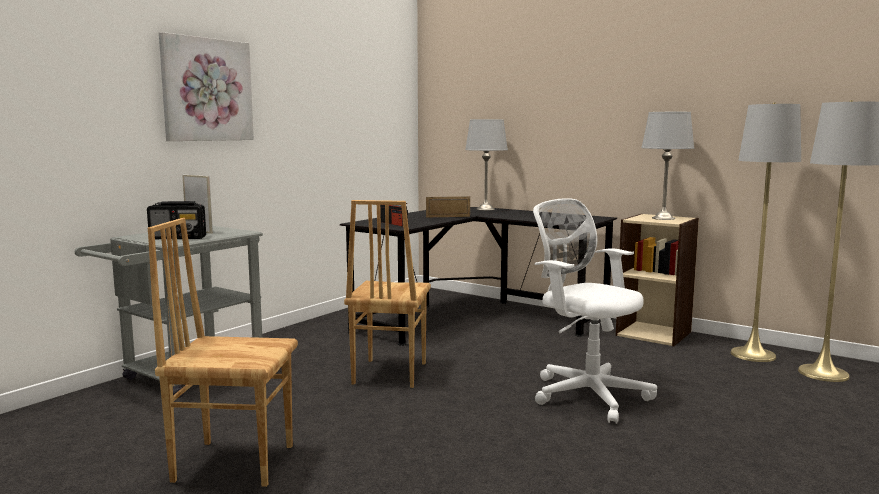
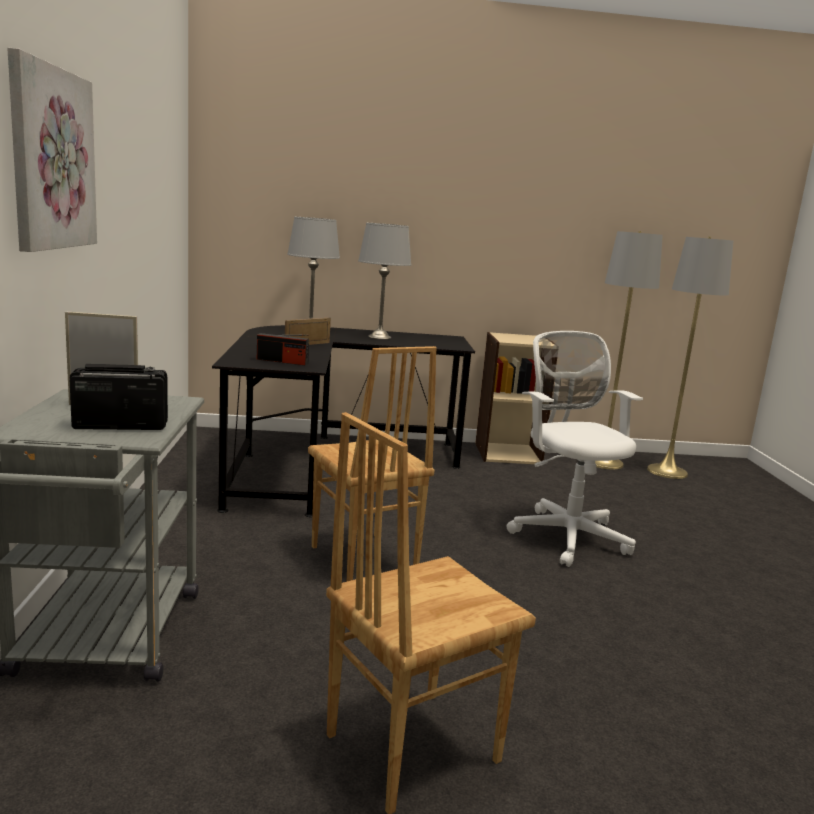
camera: 40 degrees left, 5 degrees up
(178, 238) = (119, 426): radio -> radio turned 150 degrees counterclockwise
(586, 394) = (566, 534): white office chair -> white office chair turned 60 degrees clockwise
(663, 218) = (524, 338): grey table lamp -> grey table lamp (380, 337)

